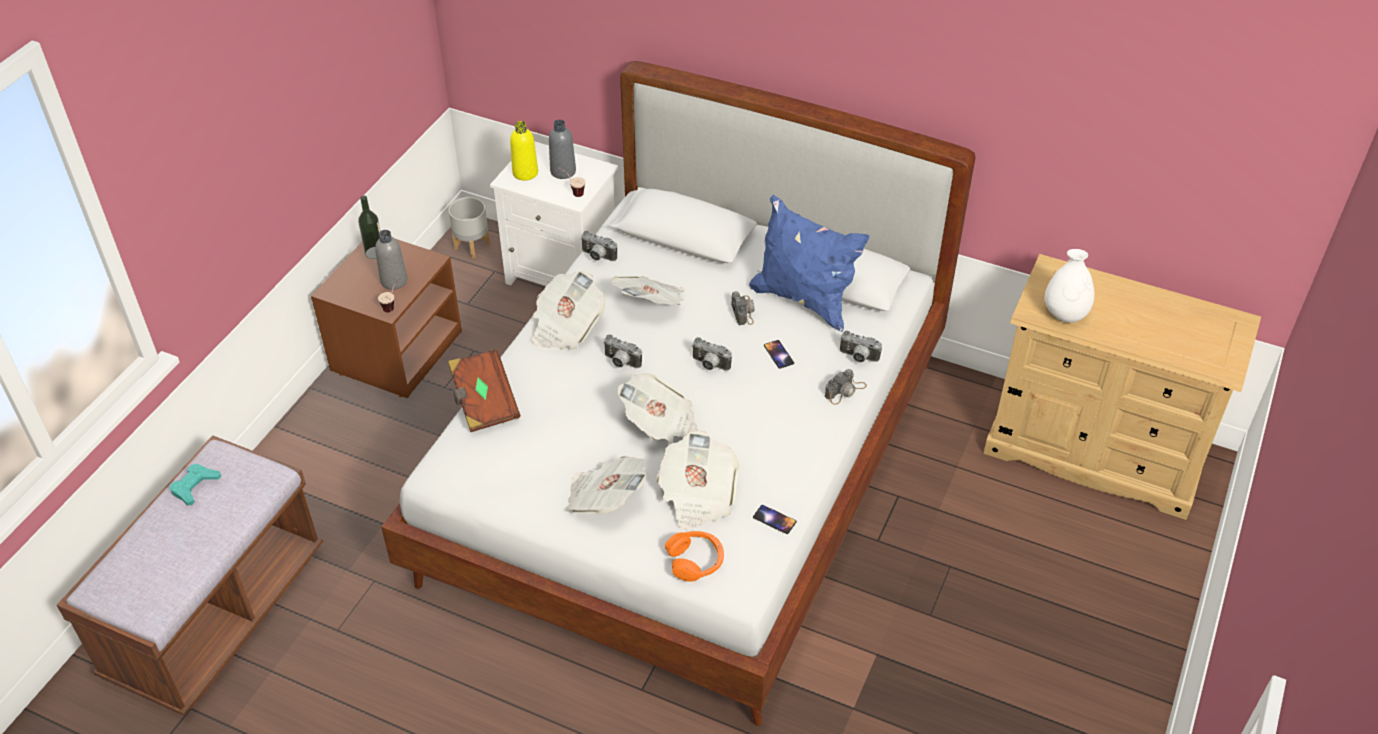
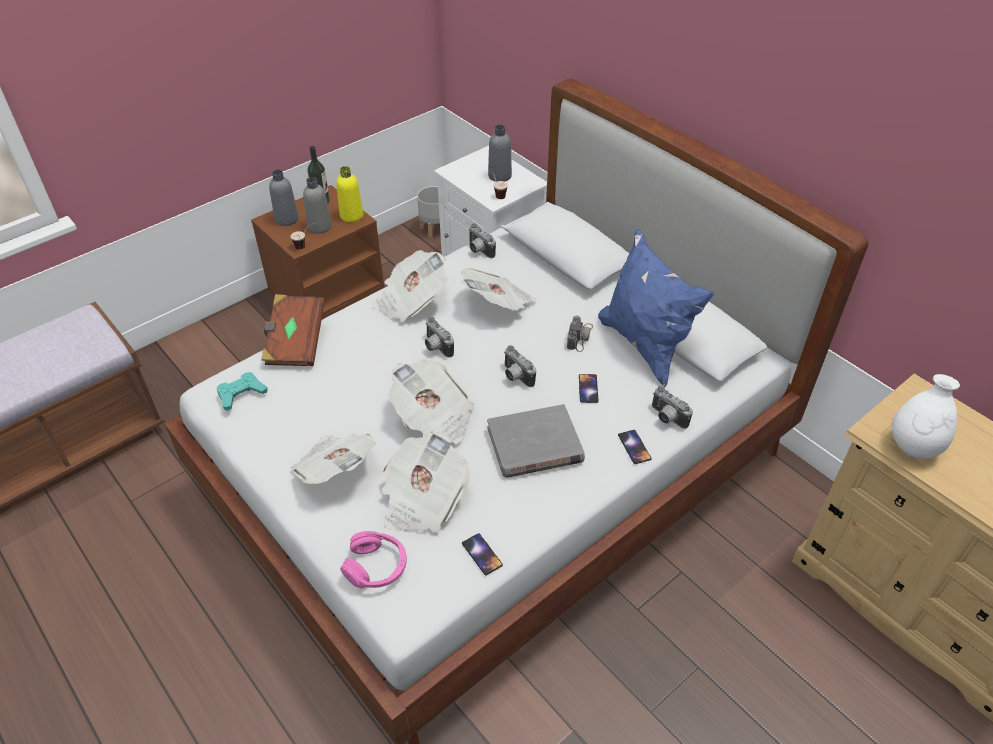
camera: 25 degrees right, 0 degrees up
(195, 486) = (45, 336): turquoise game controller -> turquoise game controller (241, 394)
(351, 283) = (287, 219): none -> grey bottle
(525, 173) = (468, 169): yellow bottle -> yellow bottle (351, 215)
(695, 561) = (376, 567): orange headphones -> pink headphones
(763, 418) = (535, 445): none -> grey book
(845, 391) = (634, 447): camera -> phone

